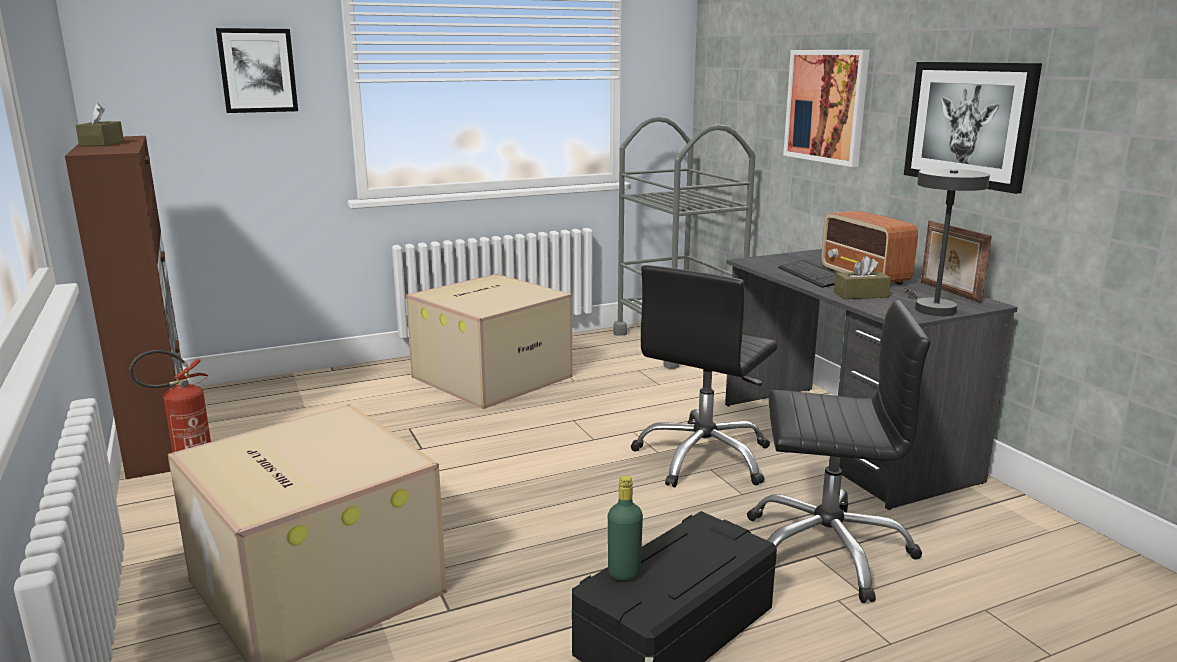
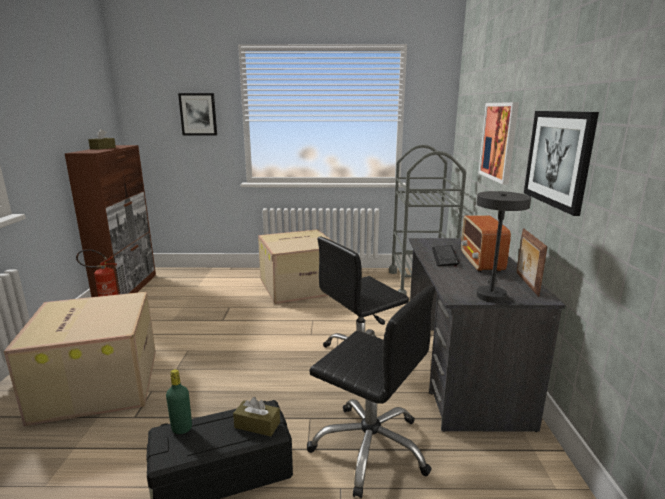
camera: 25 degrees right, 0 degrees up
(860, 295) = (455, 275): brown tissue box -> brown tissue box (257, 425)

